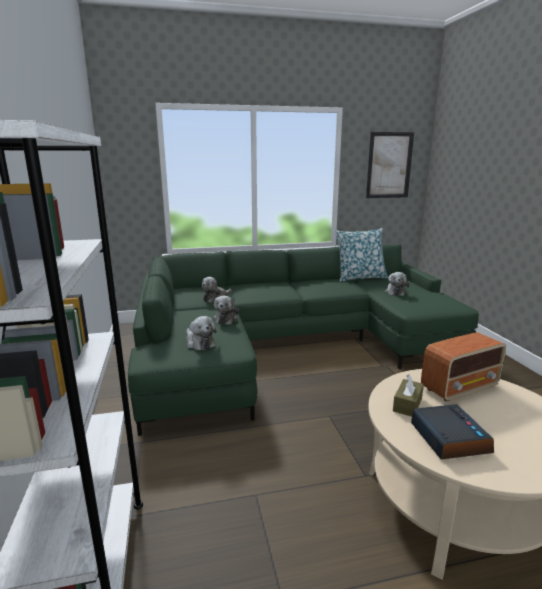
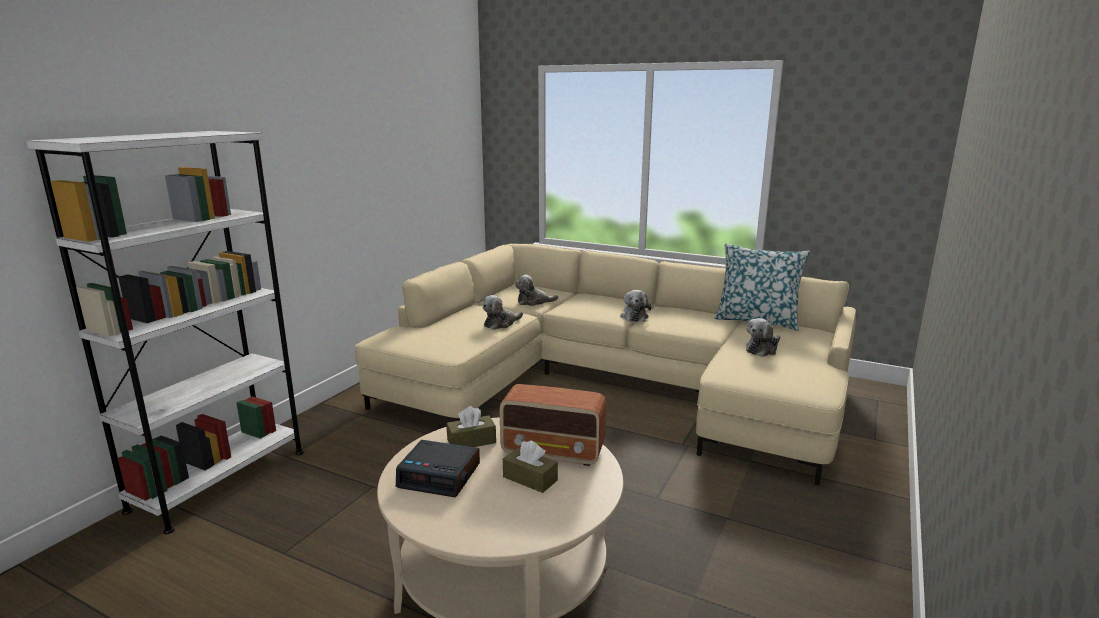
camera: 40 degrees right, 0 degrees up
(199, 343) = (436, 337): plush toy -> plush toy (634, 316)
(287, 345) = (610, 384): green sofa -> beige sofa
(389, 165) = (865, 151): picture -> none
(448, 438) = (440, 475): alarm clock -> alarm clock turned 75 degrees clockwise
(489, 410) = (530, 479): none -> brown tissue box

